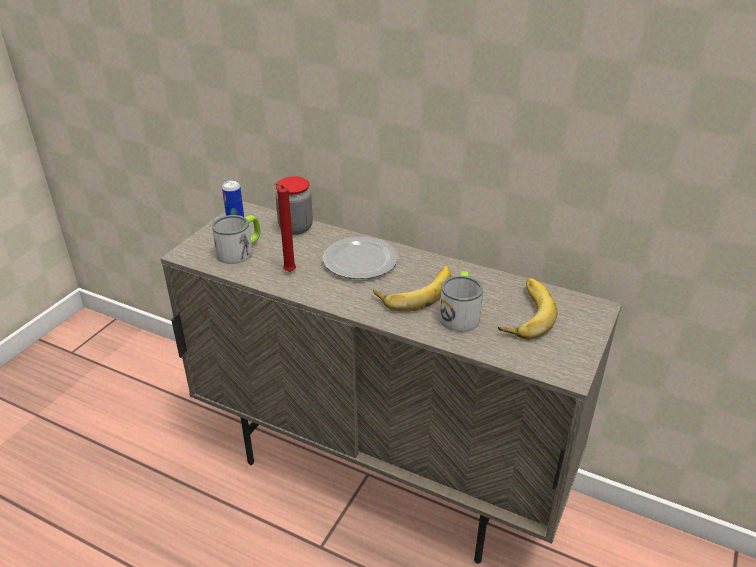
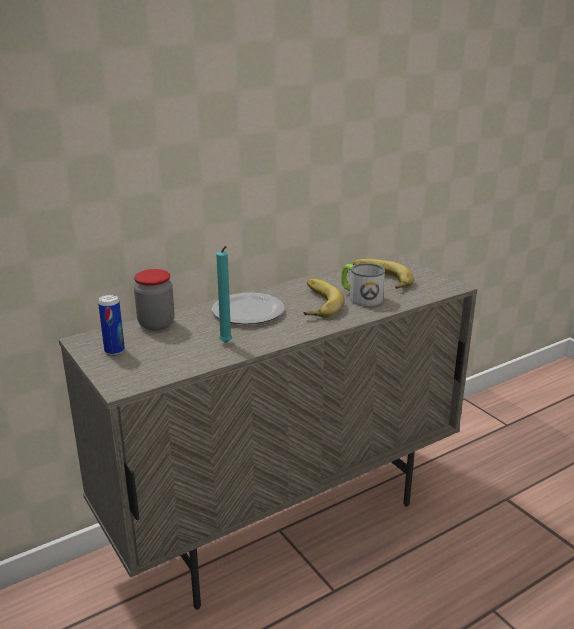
camera: 60 degrees left, 10 degrees down
(240, 251) = (158, 357): mug -> none
(288, 272) = (226, 344): red candle -> turquoise candle

